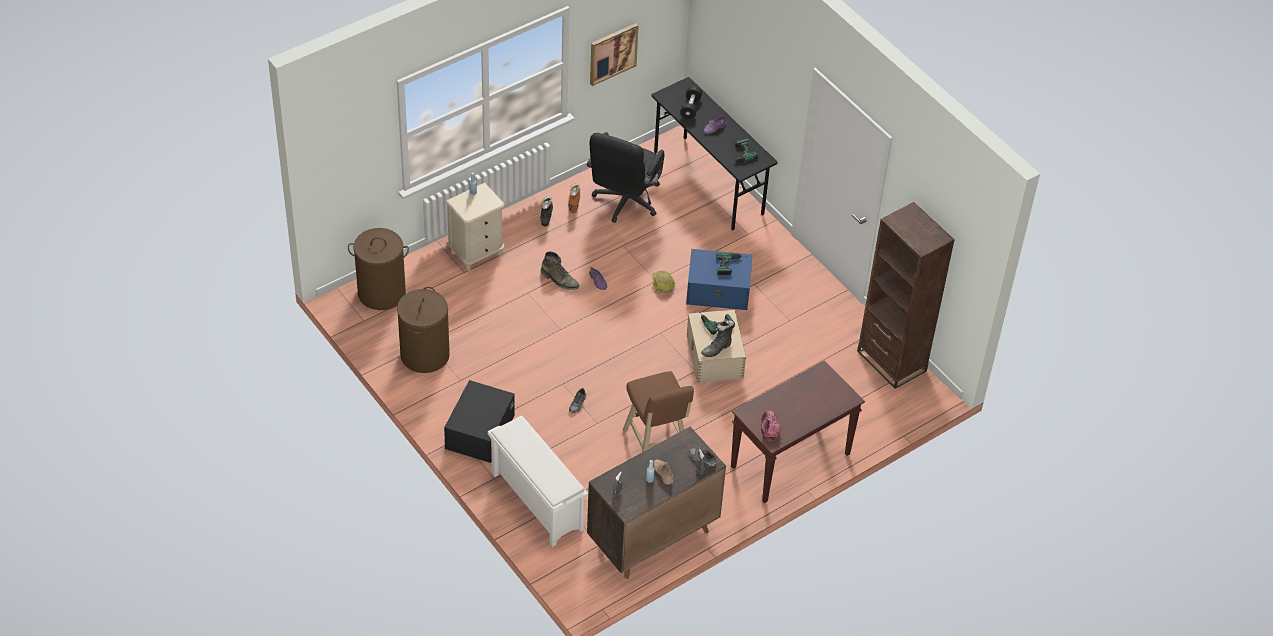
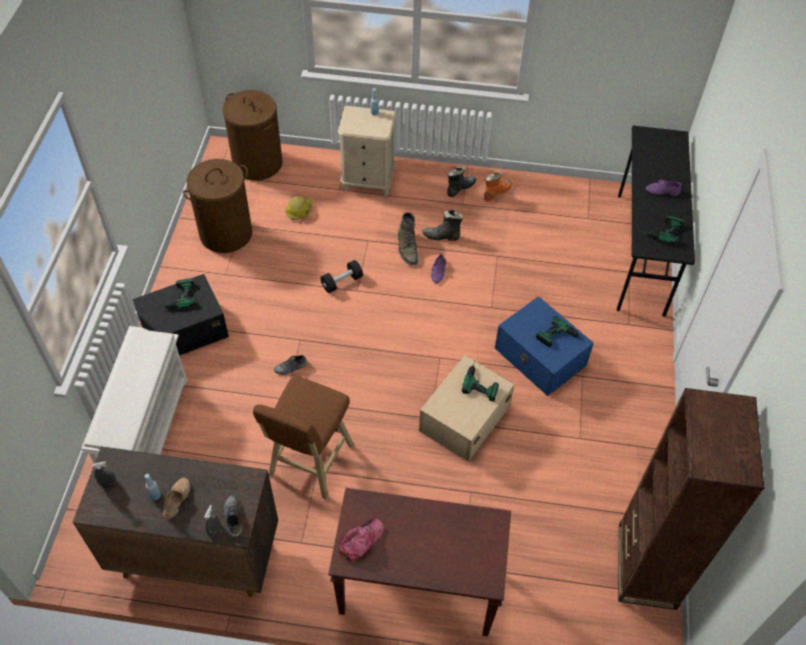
camera: 45 degrees right, 5 degrees up
(471, 406) = (176, 297): none -> power drill
(612, 53) = (598, 47): picture -> none
(624, 203) = (540, 221): black office chair -> none
(662, 284) = (494, 314): hard hat -> hard hat (299, 210)
(690, 108) = (658, 159): black dumbbell -> black dumbbell (342, 282)
(717, 349) = (451, 411): black boot -> black boot (441, 236)

